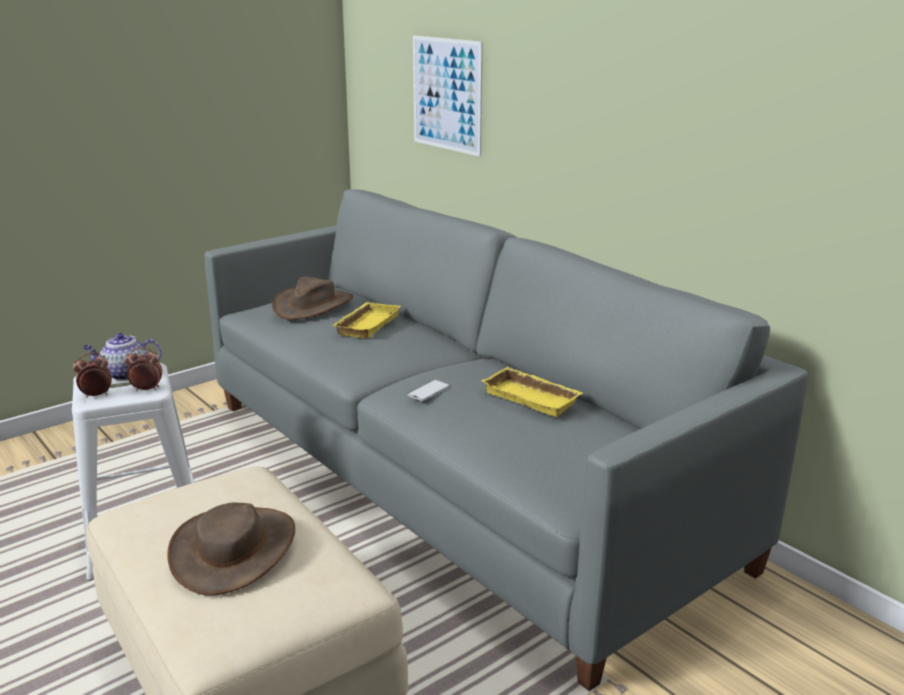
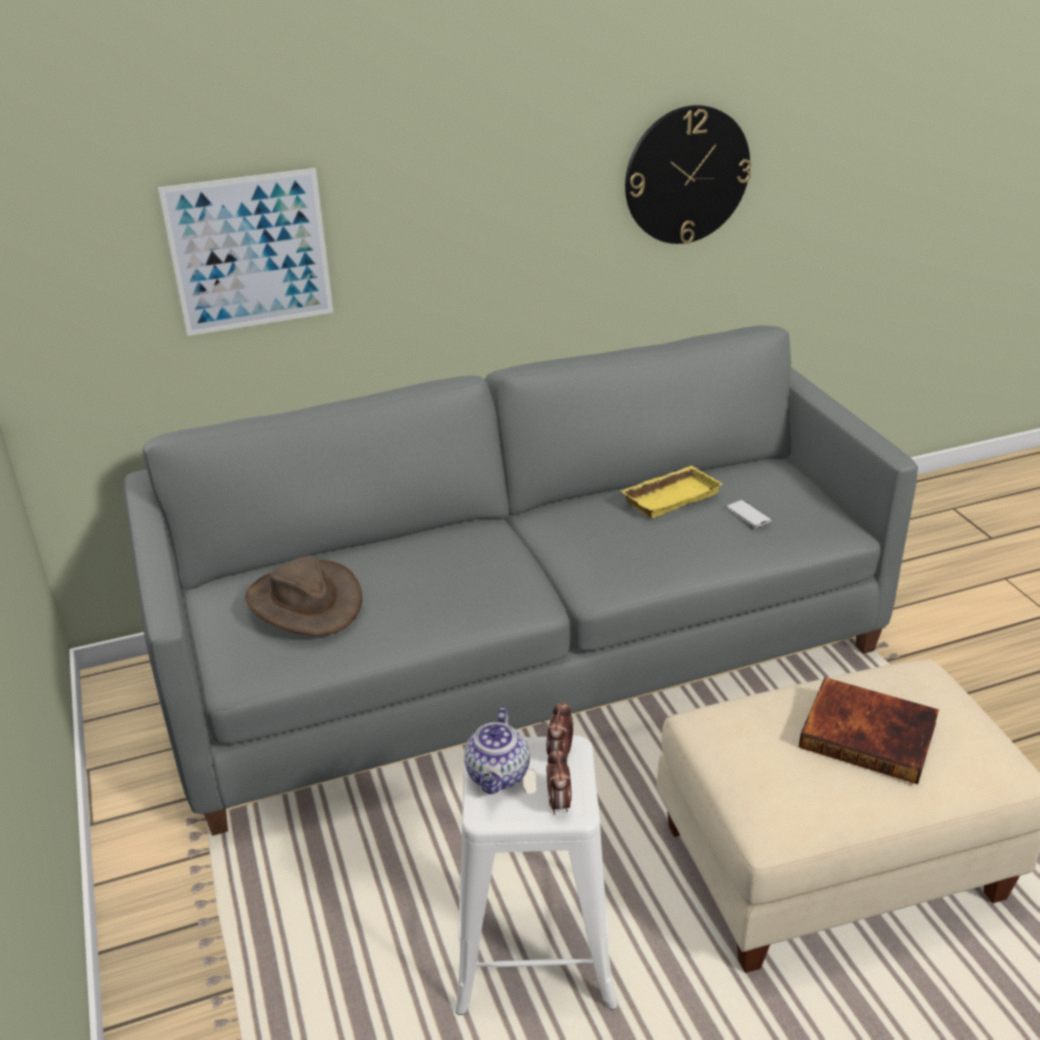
camera: 70 degrees left, 10 degrees up
(234, 549) = (869, 733): brown hat -> book
(366, 324) = (414, 566): yellow tray -> none
(429, 391) = (630, 551): phone -> phone (748, 514)
(745, 126) = (686, 175): none -> wall clock

